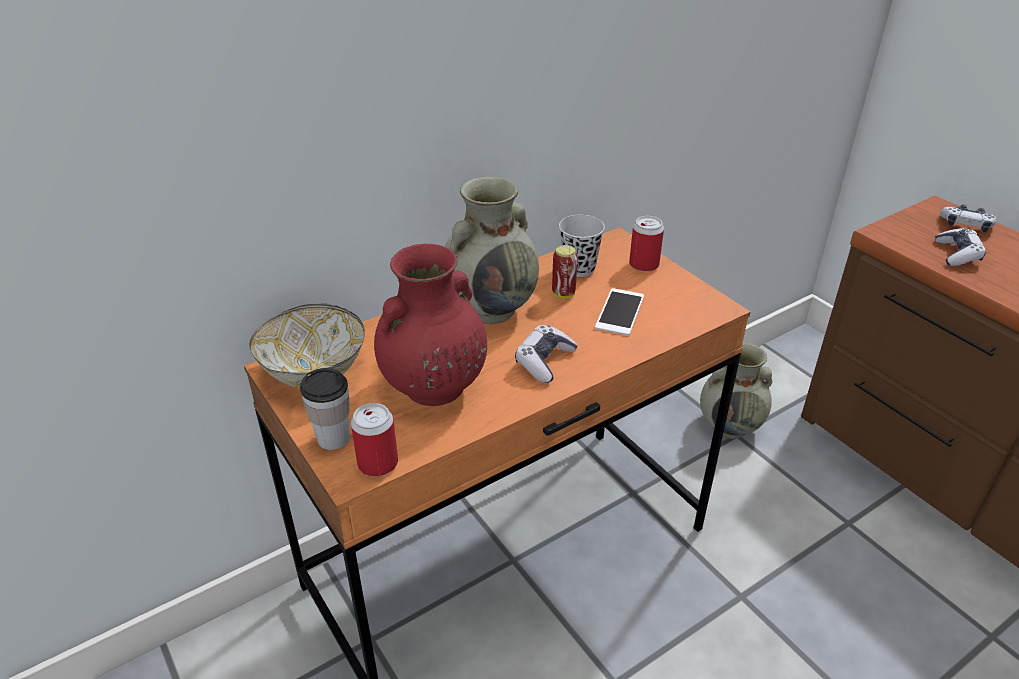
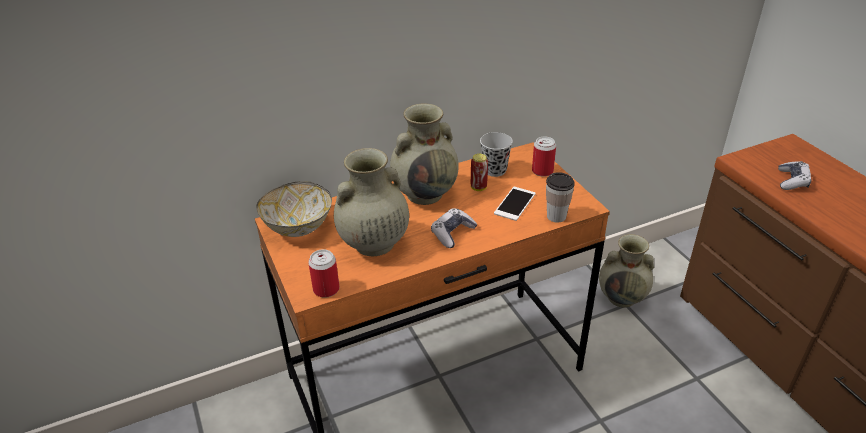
camera: 10 degrees right, 0 degrees up
(333, 438) = (301, 270): cup -> cup (556, 216)
(433, 387) = (373, 244): red vase -> beige vase
(965, 225) = (808, 159): game controller -> none

